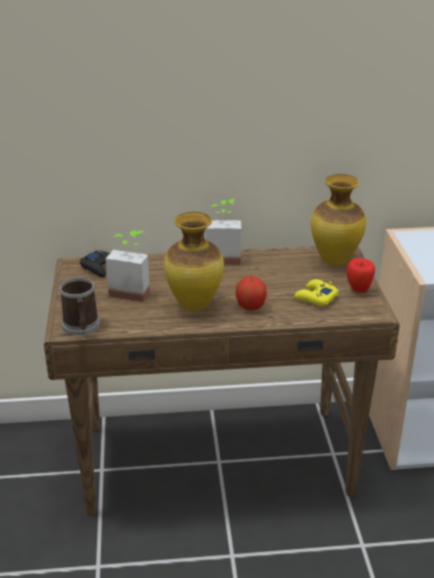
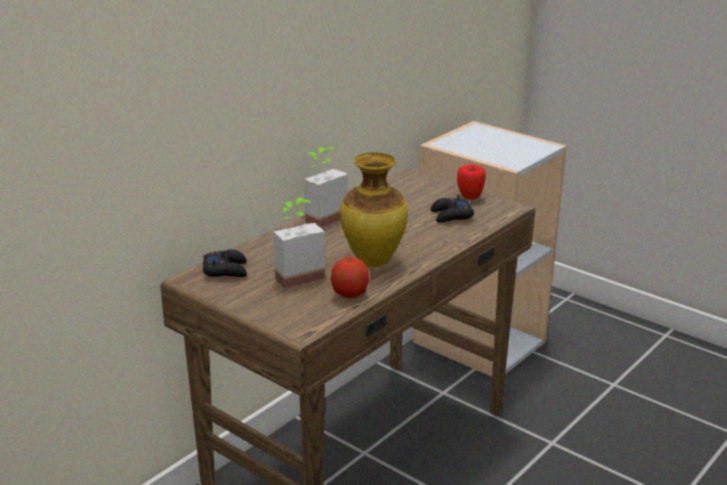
camera: 45 degrees left, 5 degrees down
(81, 327) = (311, 321): mug -> none
(250, 307) = (418, 242): apple -> apple (349, 294)
(315, 298) = (451, 216): yellow game controller -> black game controller
(333, 261) = (413, 185): vase -> none

